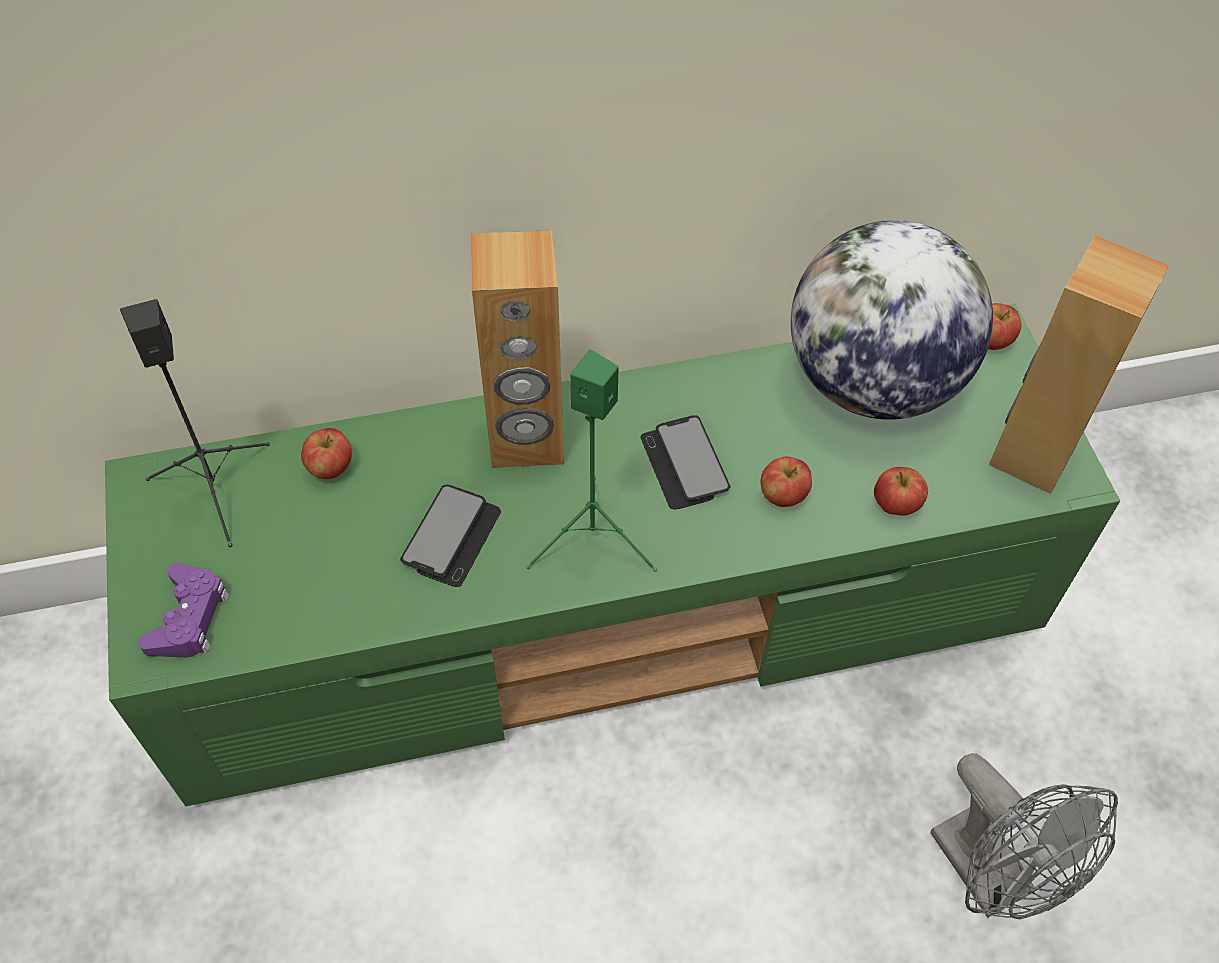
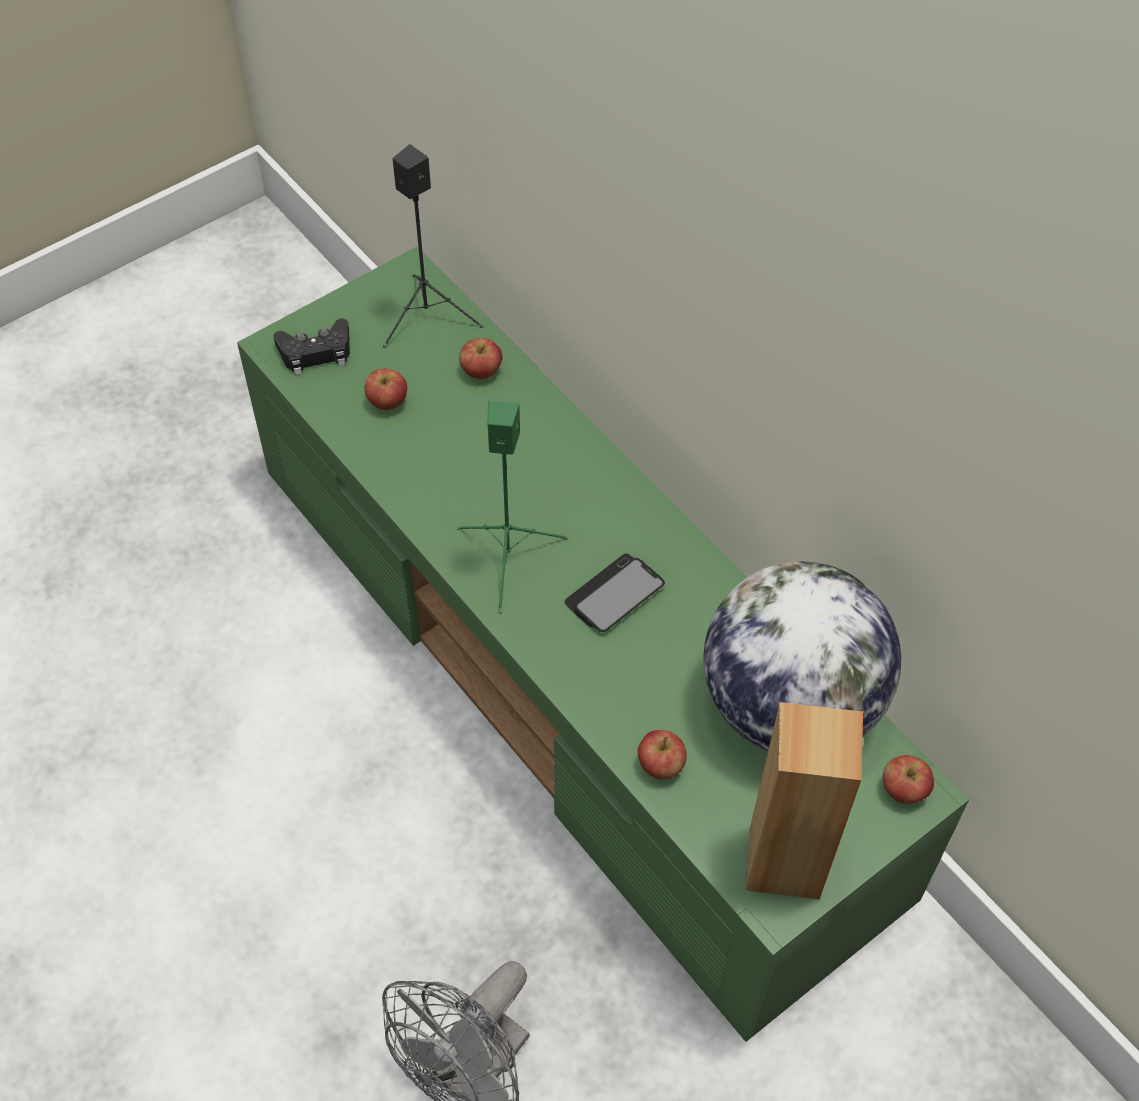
camera: 65 degrees right, 0 degrees up
(189, 618) = (316, 352): purple game controller -> black game controller
(452, 537) = (460, 470): phone -> none
(527, 440) = (576, 480): brown speaker -> none
(782, 495) = (622, 676): apple -> apple (387, 402)

